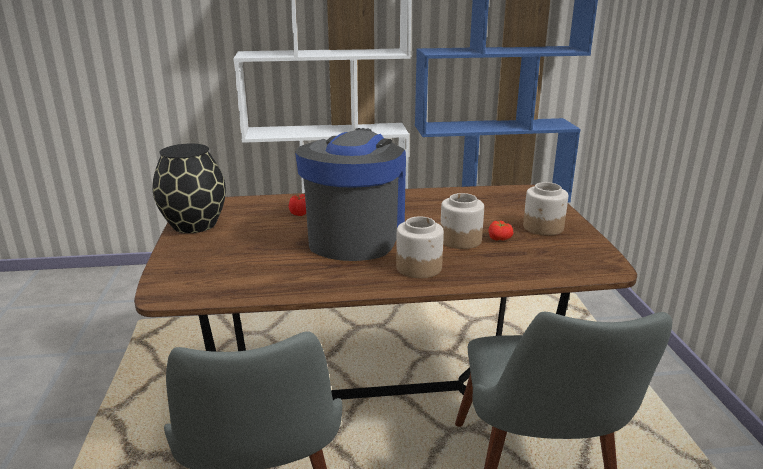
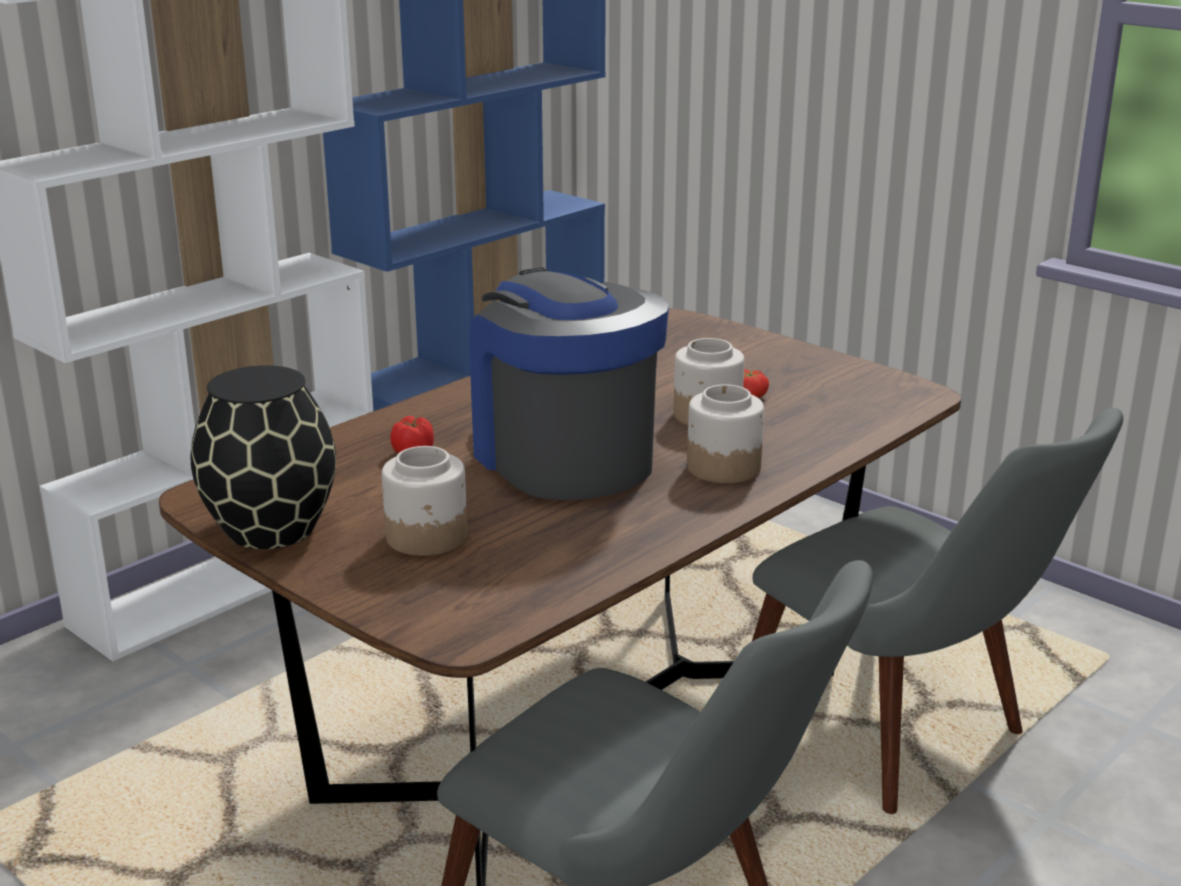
camera: 40 degrees left, 0 degrees up
(543, 227) = (772, 366): jar -> jar (427, 537)

